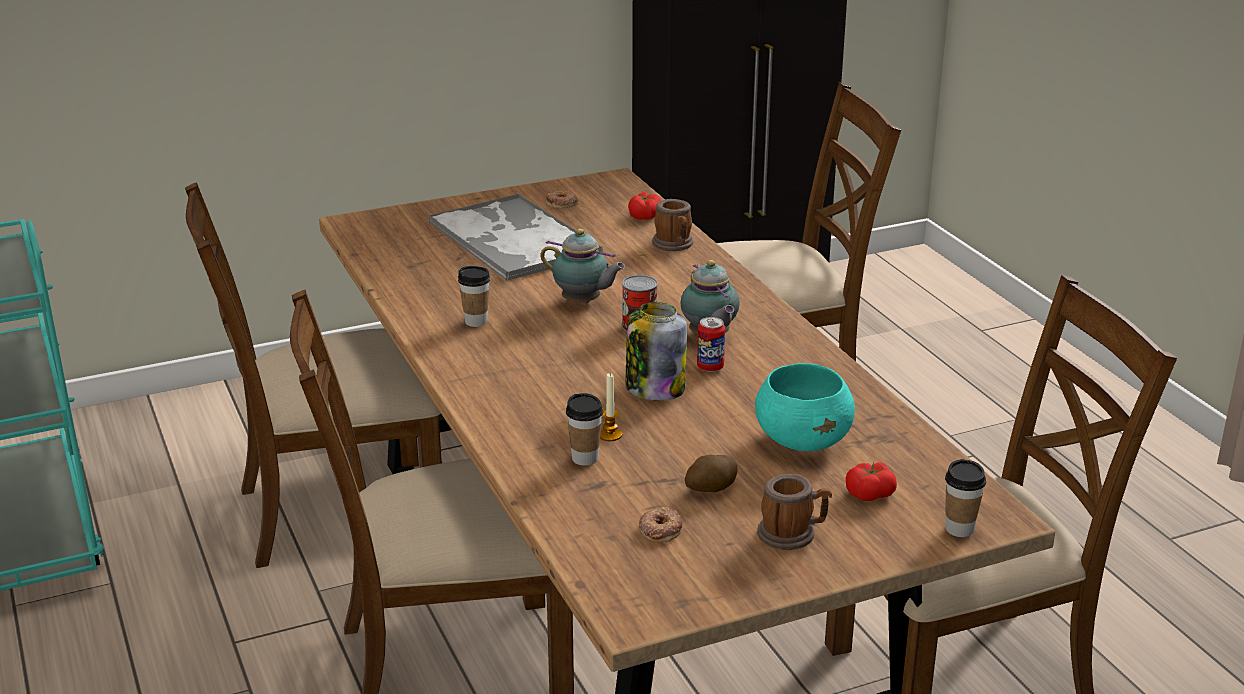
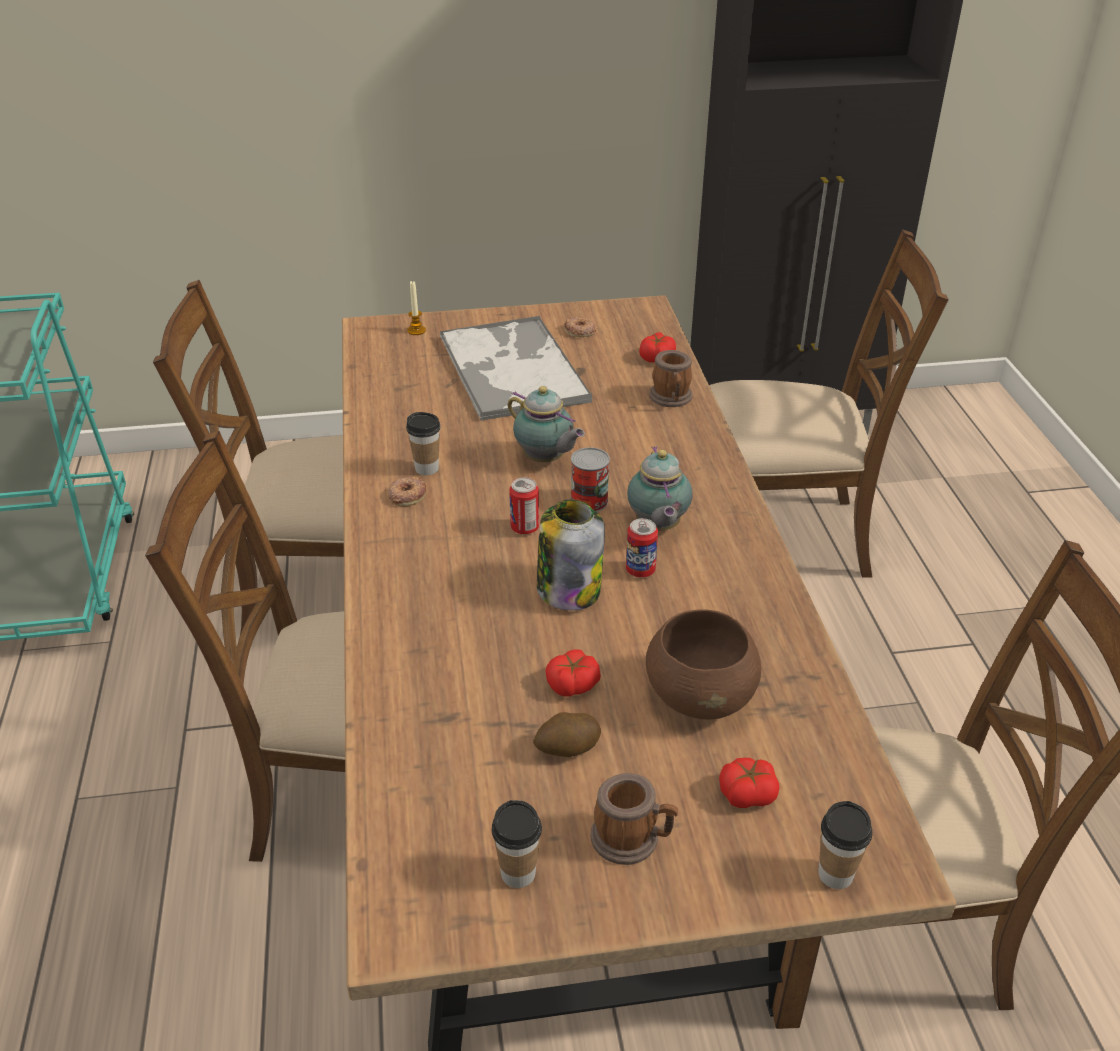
camera: 15 degrees right, 10 degrees up
(585, 458) = (451, 676): cup -> cup (518, 873)
(592, 352) = (524, 528): none -> can
(610, 435) = (492, 647): candle -> candle (416, 330)
(660, 529) = (486, 799): donut -> donut (407, 495)
(692, 448) = (573, 684): none -> tomato
(803, 441) = (701, 696): turquoise bowl -> brown bowl

